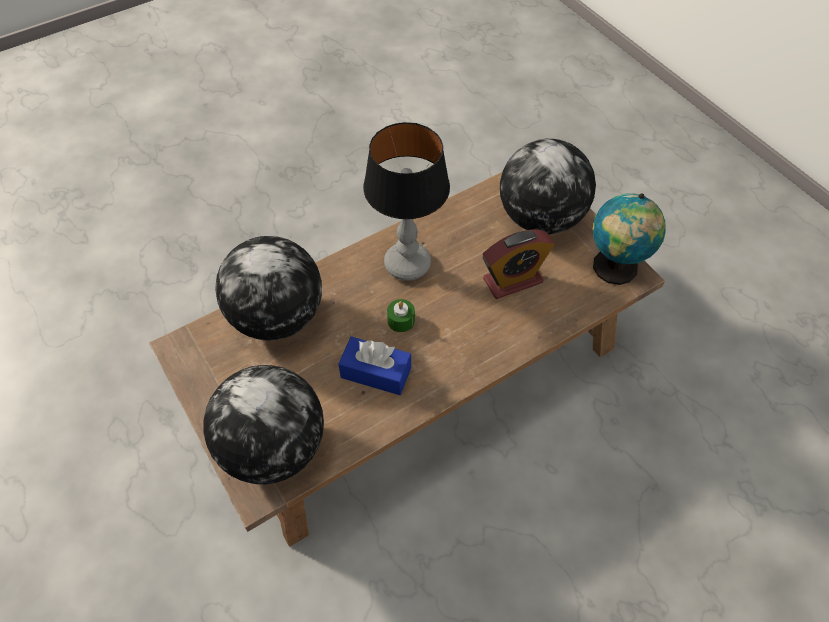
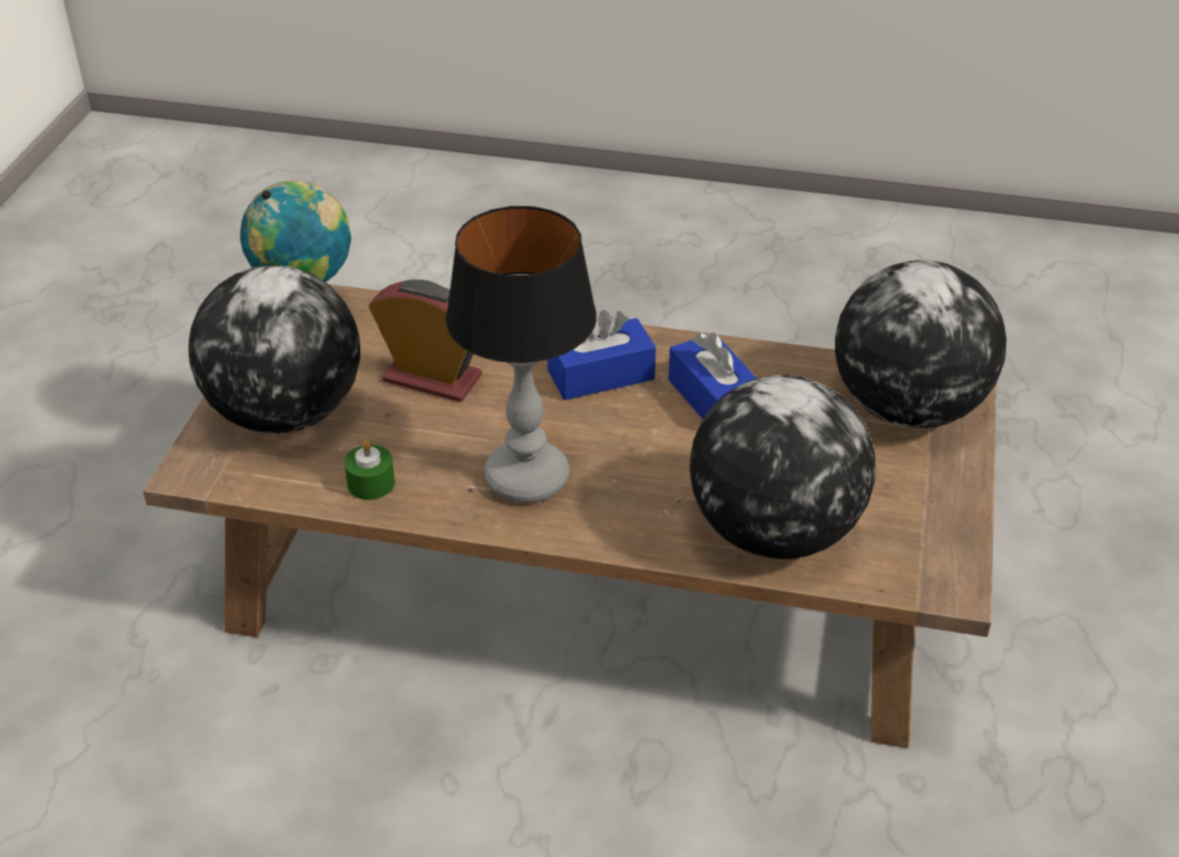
camera: 135 degrees left, 15 degrees down
(401, 320) = (619, 427): green candle -> green candle (371, 483)
(445, 344) = (600, 375): none -> blue tissue box

